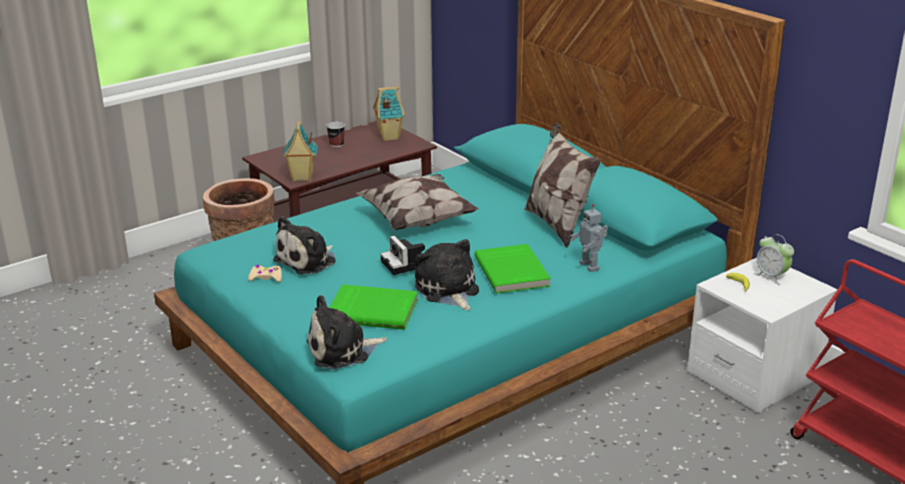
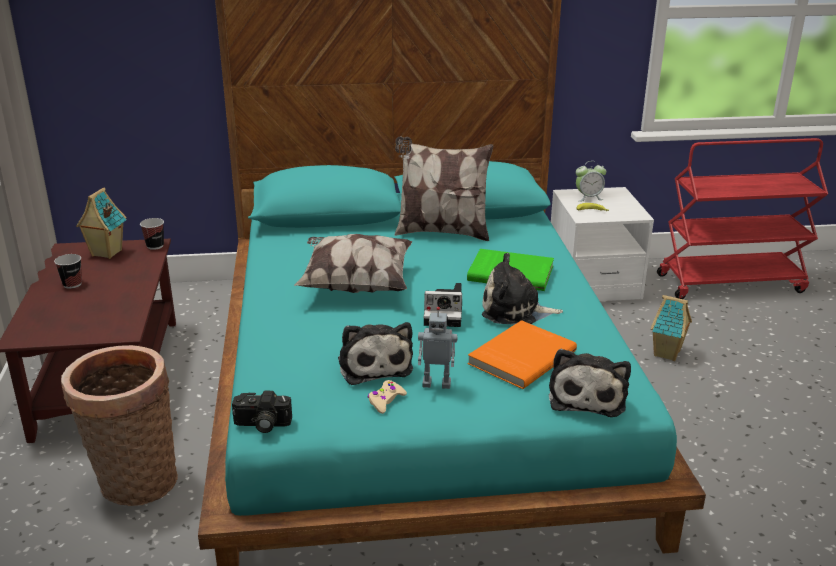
camera: 60 degrees left, 0 degrees up
(207, 249) = (261, 424): none -> camera
(301, 178) = (123, 326): toy house -> toy house (667, 354)
(373, 310) = (520, 357): green book -> orange book
(418, 146) = (155, 246): none -> cup
(590, 266) = (531, 242): toy robot -> toy robot (437, 383)

